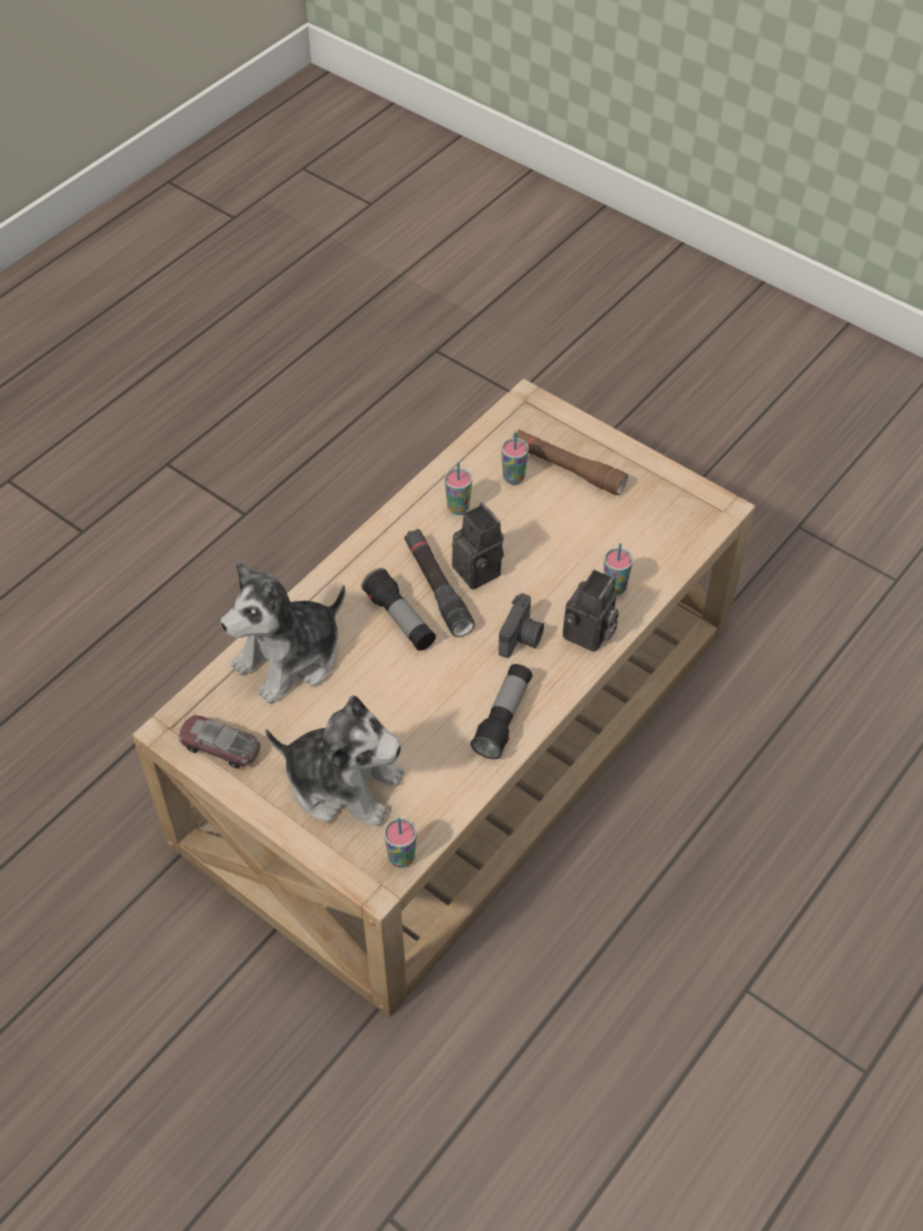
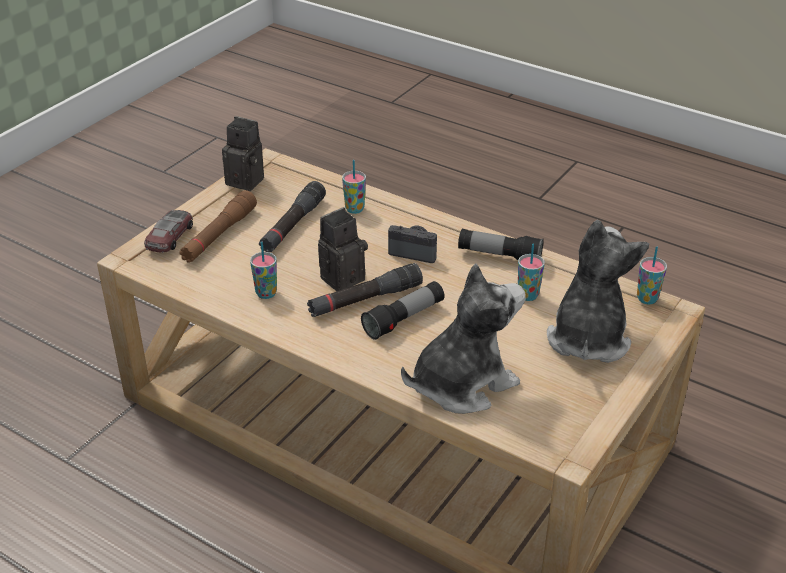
camera: 95 degrees left, 15 degrees down
(220, 745) = (576, 417): toy car -> toy car (169, 237)
(290, 659) = (462, 384): plush toy -> plush toy turned 75 degrees counterclockwise
(513, 478) = (228, 263): cup -> cup (528, 295)
(582, 530) = (292, 225): none -> black flashlight
(589, 635) = (407, 218): camera -> camera (248, 180)

